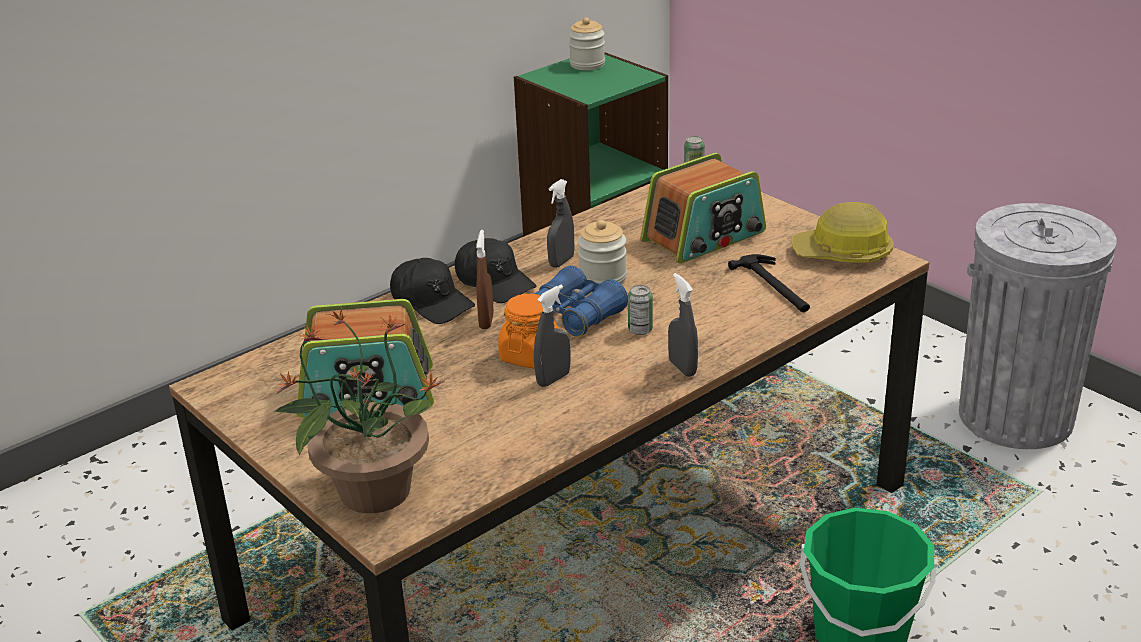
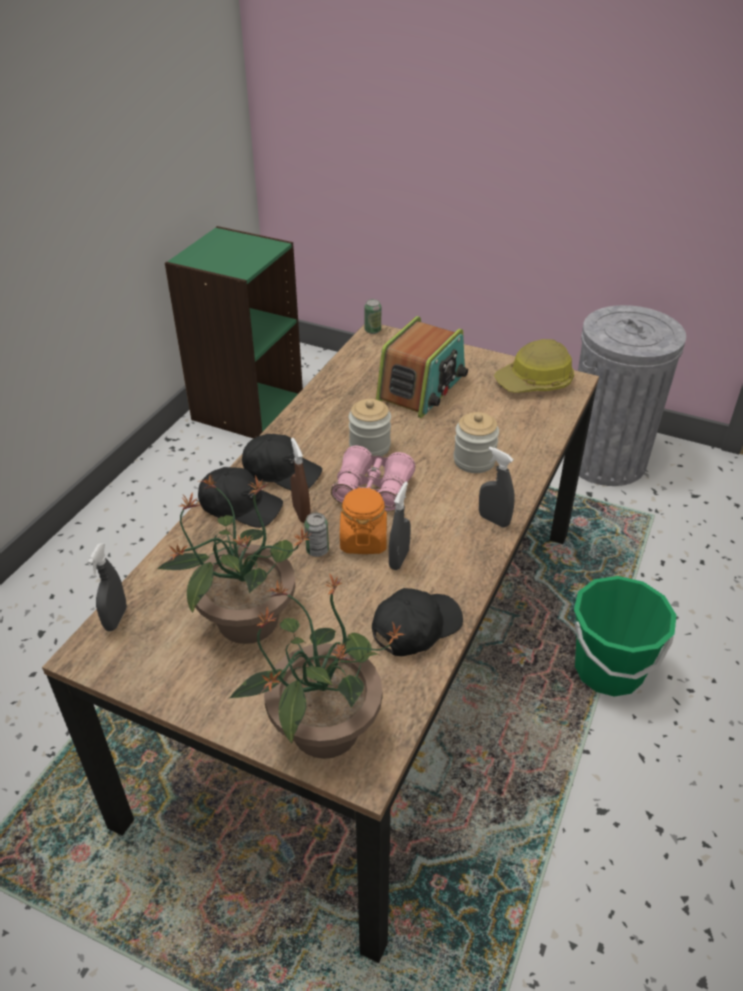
camera: 25 degrees left, 10 degrees up
(367, 393) = (245, 620): radio -> potted plant
(523, 437) = (415, 628): none -> black cap
(561, 262) = (324, 437): grey spray bottle -> grey spray bottle (116, 619)
(575, 315) = (373, 489): blue binoculars -> pink binoculars
(587, 64) = (220, 242): jar -> jar (474, 461)
(640, 330) = (435, 491): can -> can (317, 550)
(775, 286) = (507, 423): hammer -> none

